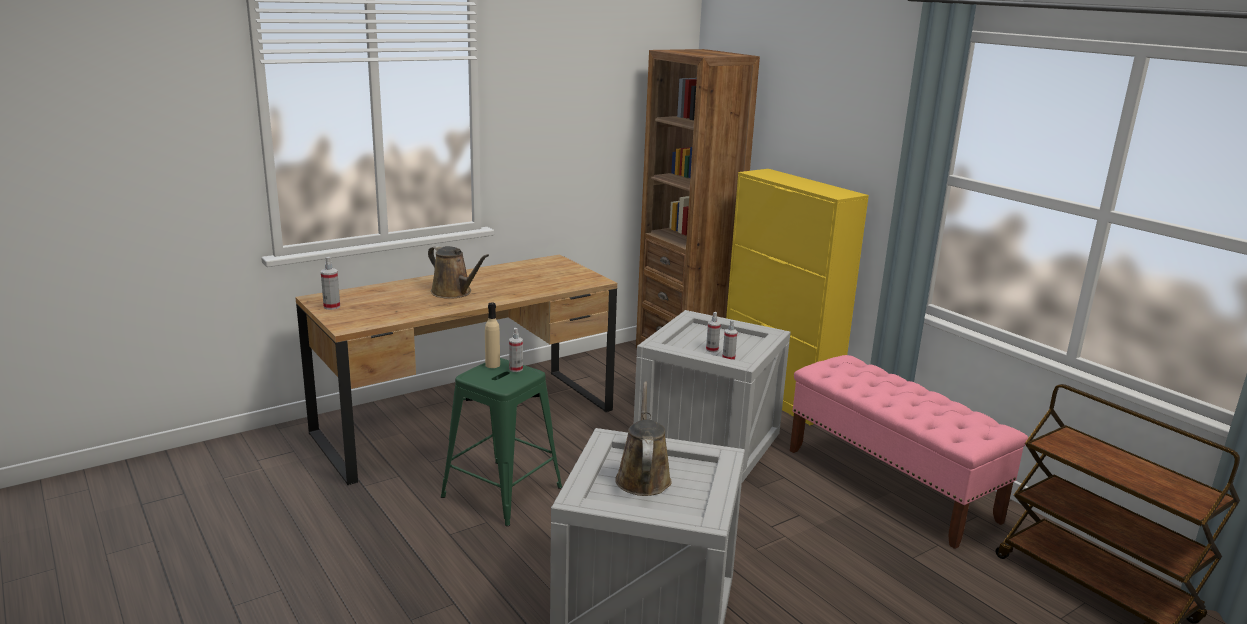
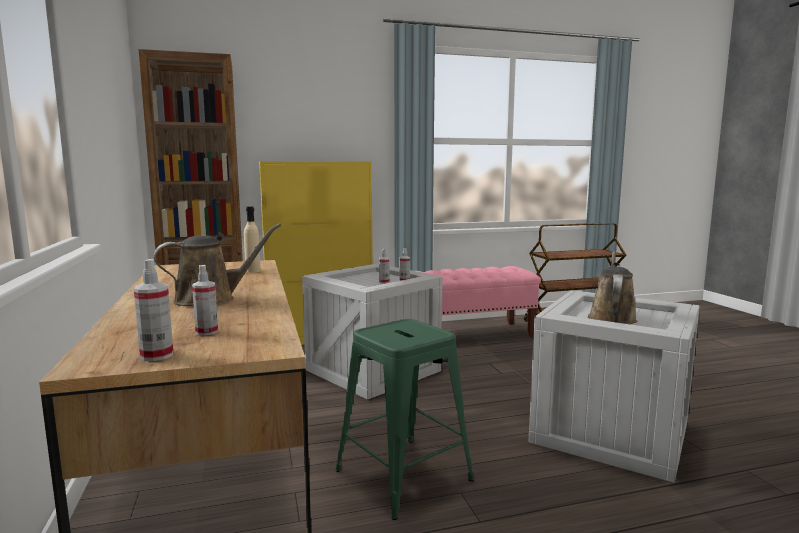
camera: 70 degrees left, 10 degrees down
(492, 365) = (376, 333): beige bottle -> beige bottle (253, 271)
(516, 369) = (394, 326): spray bottle -> spray bottle (206, 332)
(643, 477) = (611, 317): brown watering can -> brown watering can turned 90 degrees clockwise

